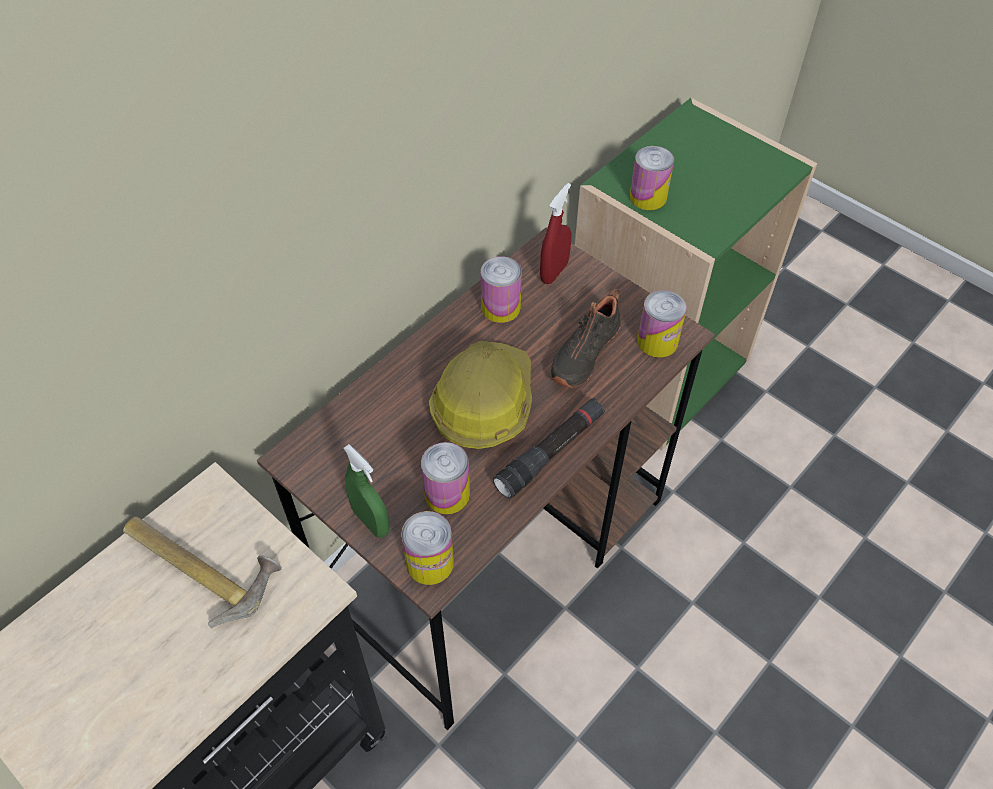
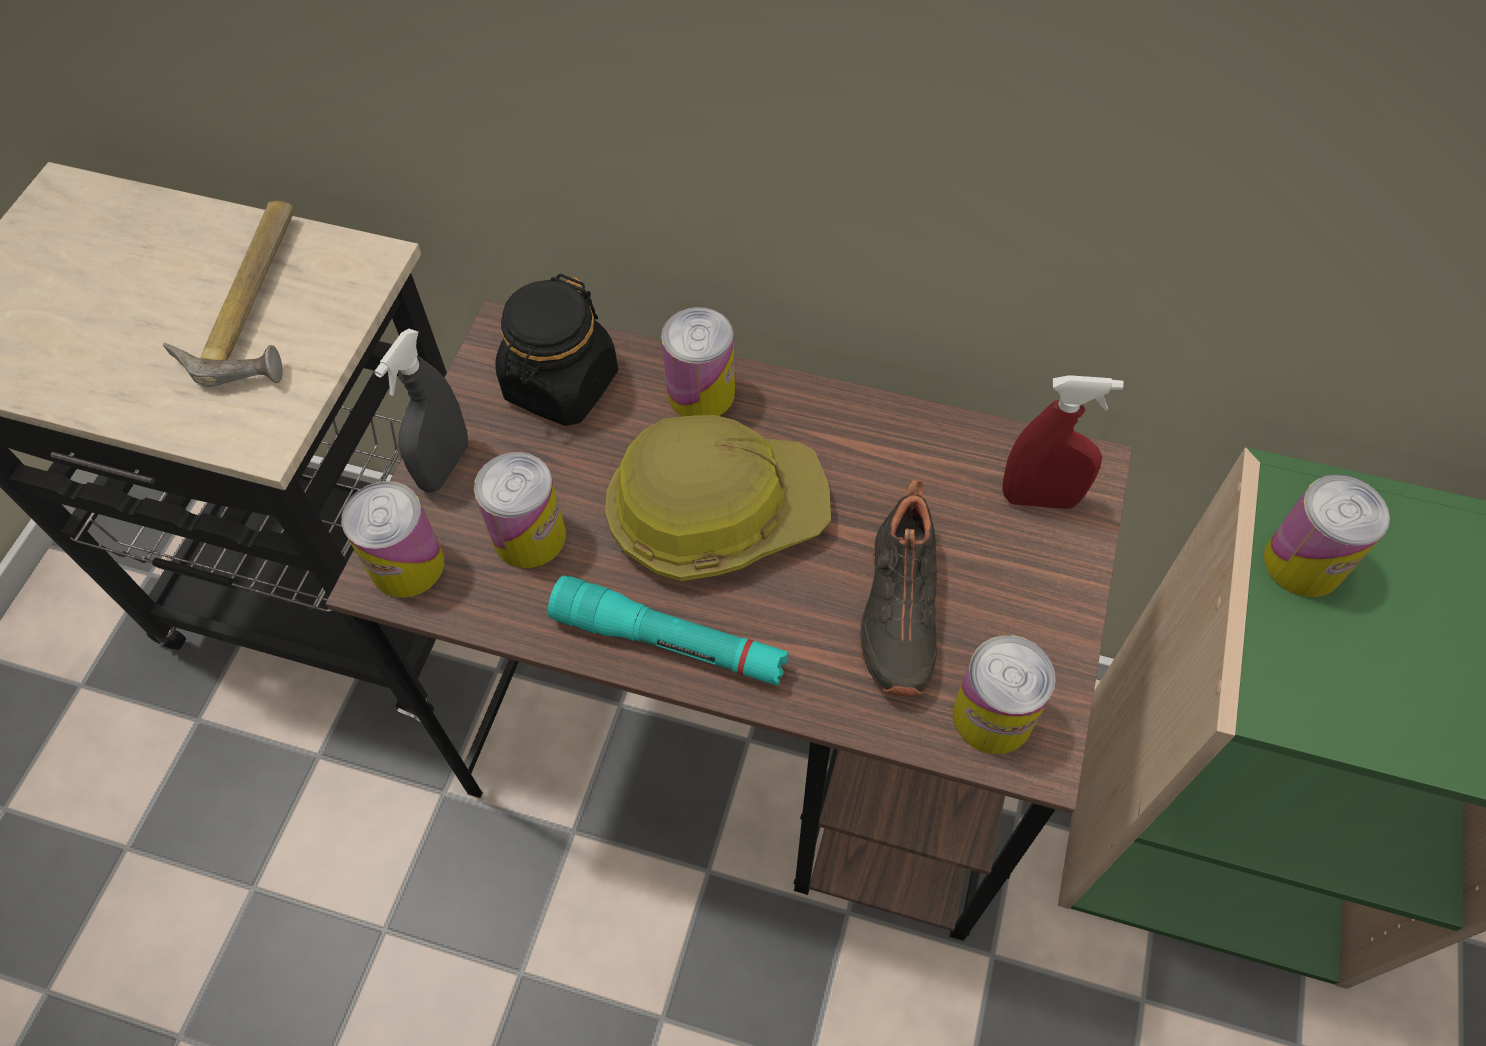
camera: 65 degrees right, 5 degrees up
(351, 443) = (561, 385): none -> black jar
(371, 521) = (444, 466): green spray bottle -> grey spray bottle
(500, 307) = (914, 456): can -> can (701, 393)
(550, 452) = (669, 642): black flashlight -> turquoise flashlight
(583, 352) = (896, 609): black shoe -> black shoe turned 90 degrees counterclockwise

